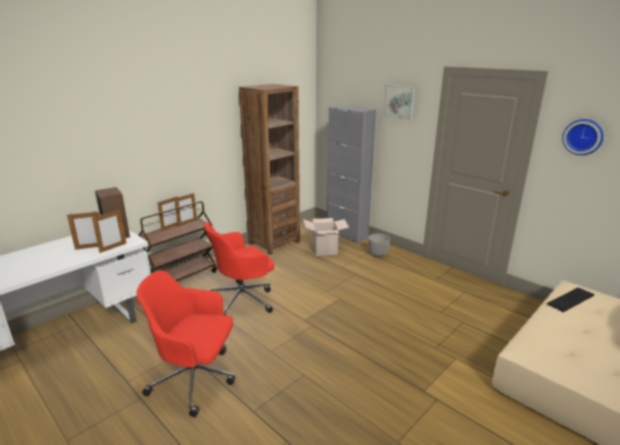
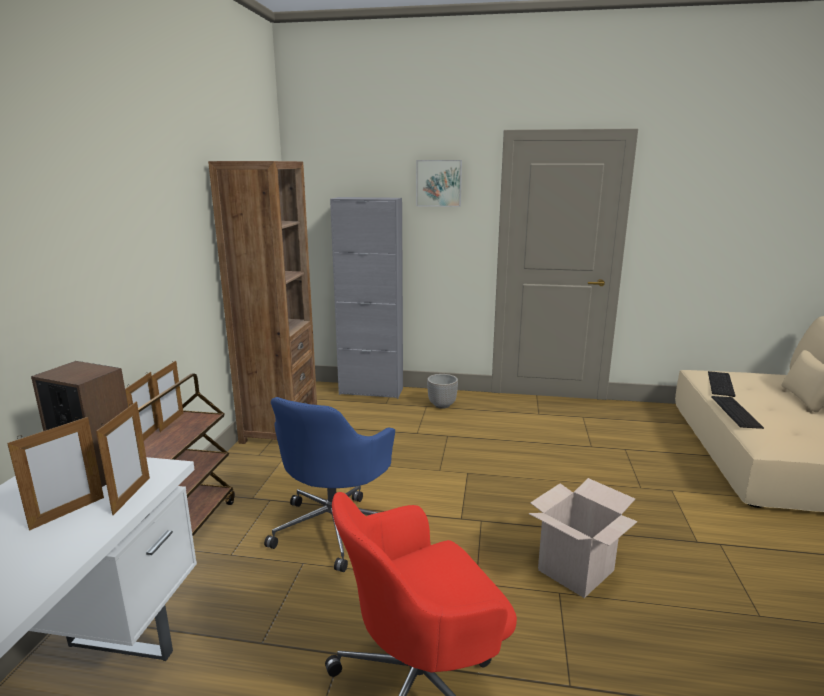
camera: 35 degrees left, 5 degrees down
(243, 299) = (335, 527): red office chair -> blue office chair
(325, 250) = (368, 419): cardboard box -> cardboard box (576, 570)
(540, 321) = (735, 412): none -> keyboard
(583, 136) = (683, 201): wall clock -> none

